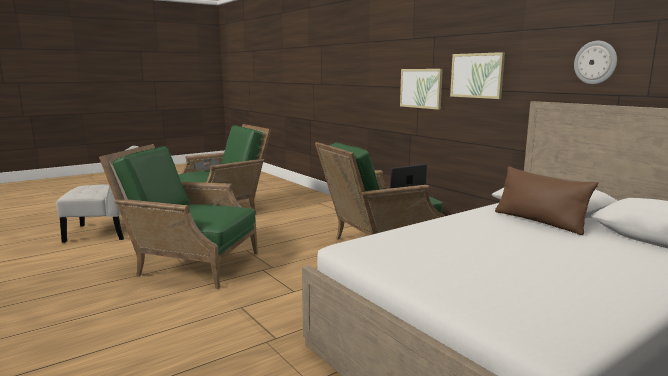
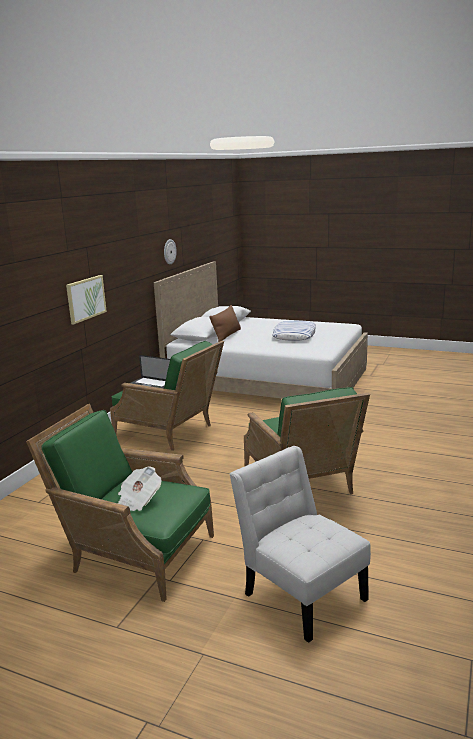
camera: 120 degrees left, 5 degrees up
(477, 75) = (123, 274): picture -> none
(495, 259) = (294, 335): none -> pillow

